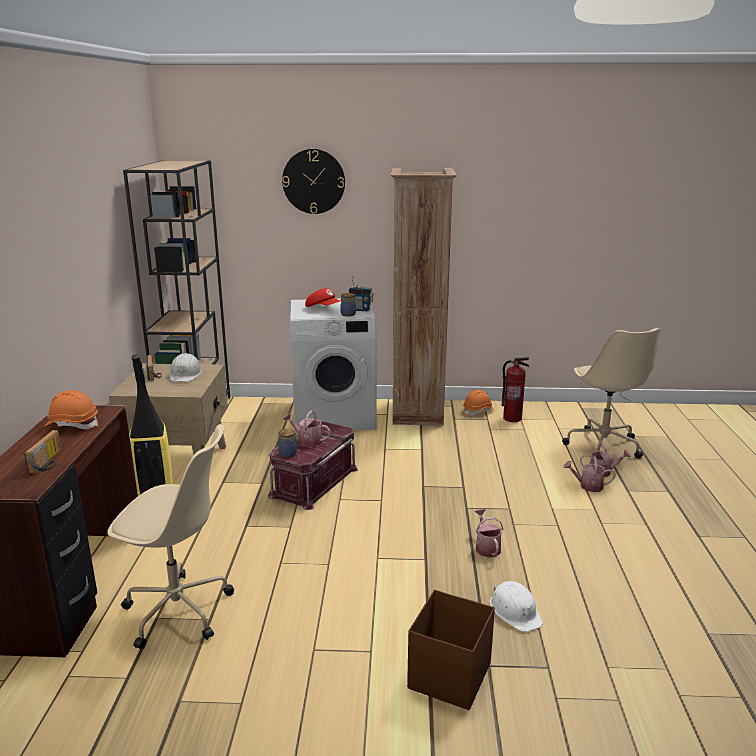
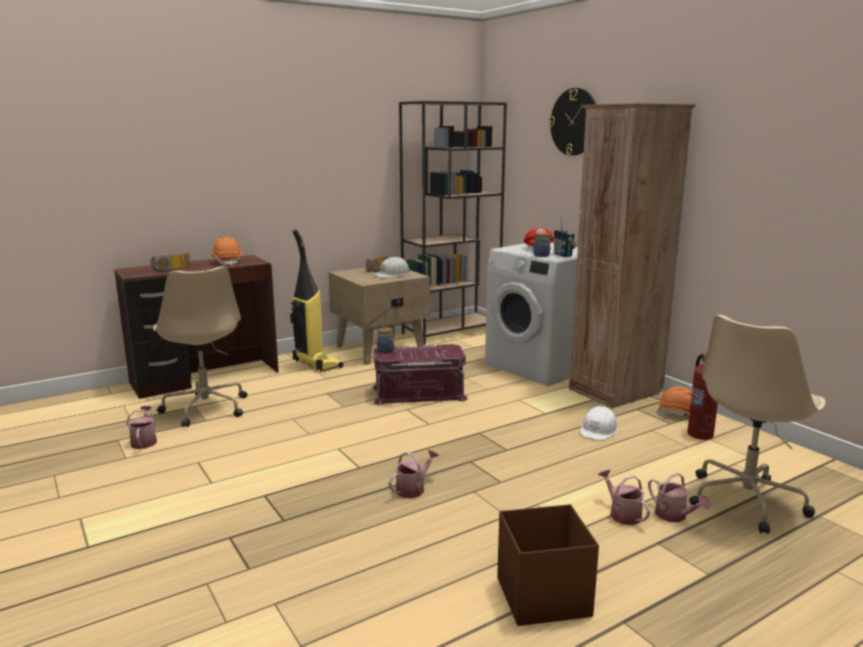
camera: 55 degrees right, 5 degrees down
(307, 440) = (419, 350): watering can -> watering can (144, 441)
(448, 677) = (201, 523): brown storage box -> brown storage box (541, 597)
(515, 611) = (321, 530): white hard hat -> white hard hat (599, 430)

